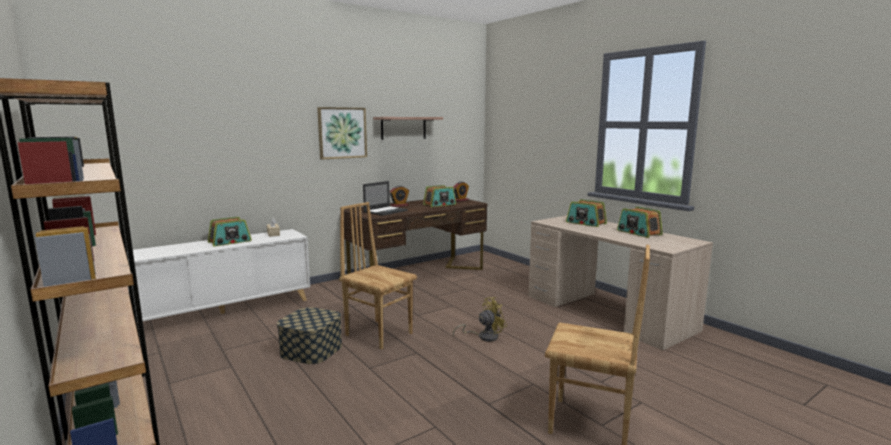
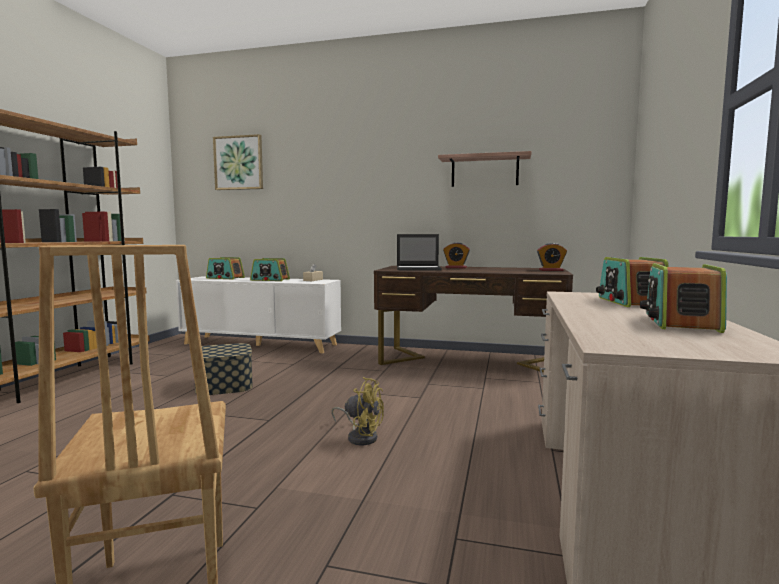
camera: 50 degrees right, 5 degrees down
(342, 133) = (402, 179): picture -> picture (239, 163)
(379, 333) = (292, 393): brown chair -> none
(439, 204) = (502, 270): radio -> radio (225, 278)

